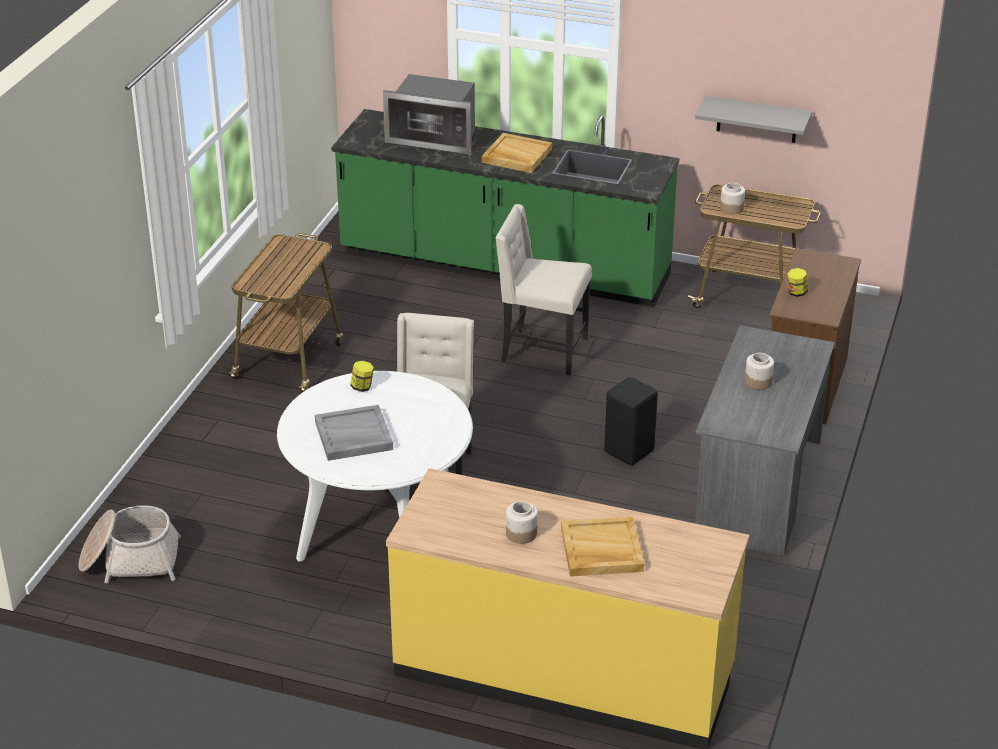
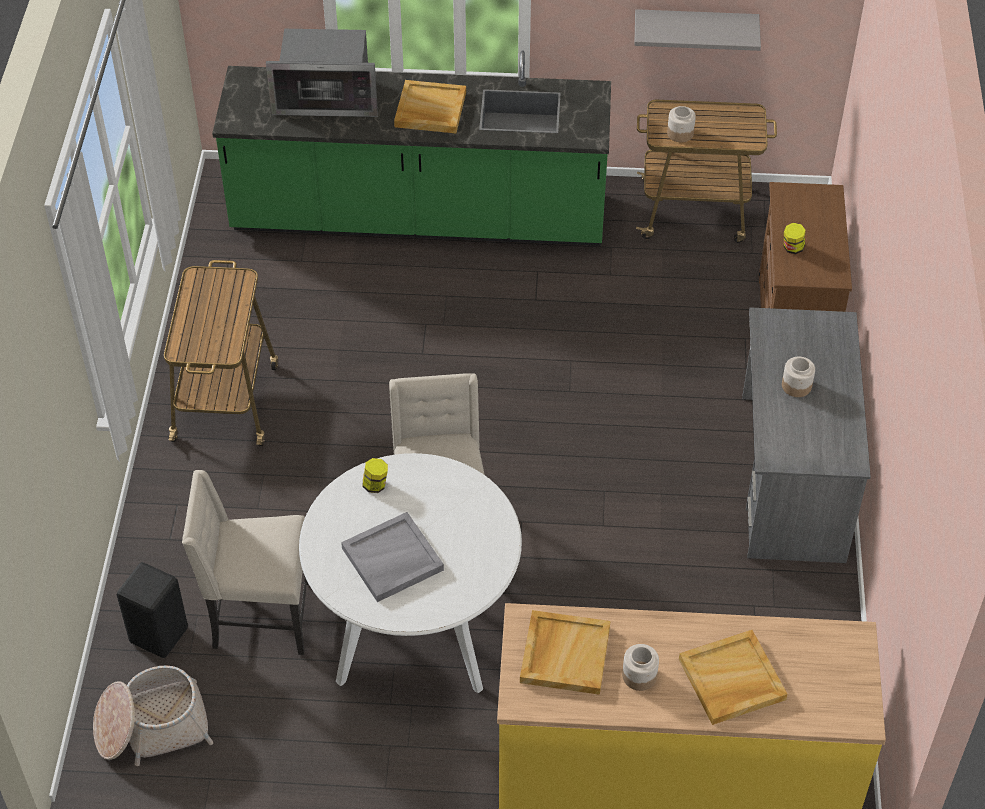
camera: 15 degrees left, 15 degrees up
(463, 508) = (564, 654): none -> beige tray
(542, 351) = (501, 332): beige chair -> beige chair (259, 617)
(629, 450) = (641, 453): black stool -> black stool (158, 633)

